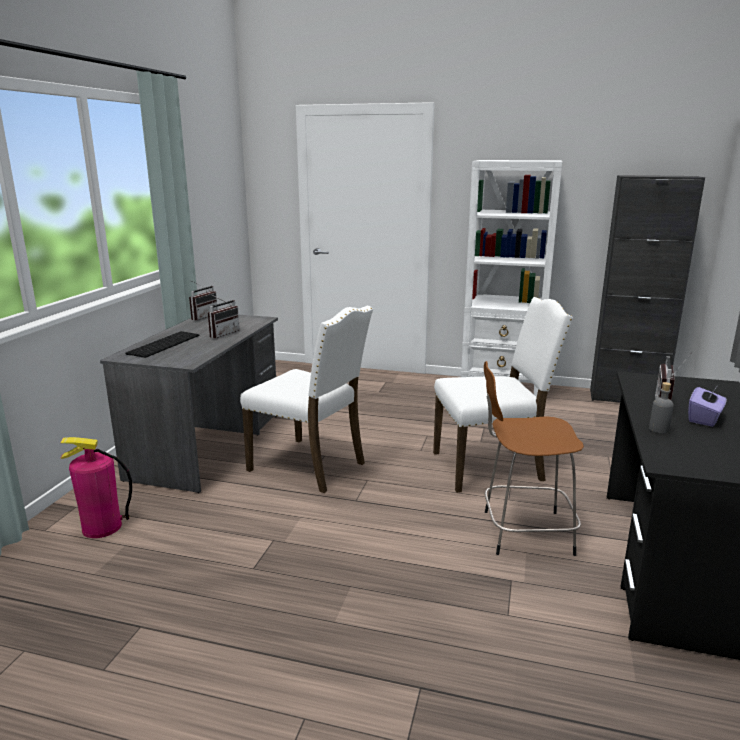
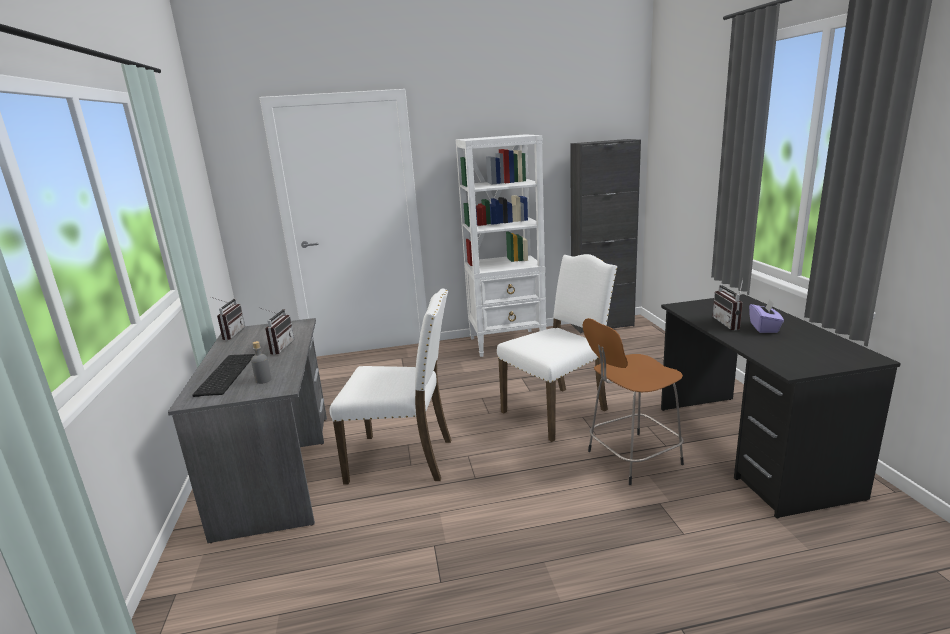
camera: 25 degrees left, 0 degrees up
(102, 527) = (232, 605): fire extinguisher -> none
(658, 429) = (750, 344): grey bottle -> grey bottle (263, 380)

